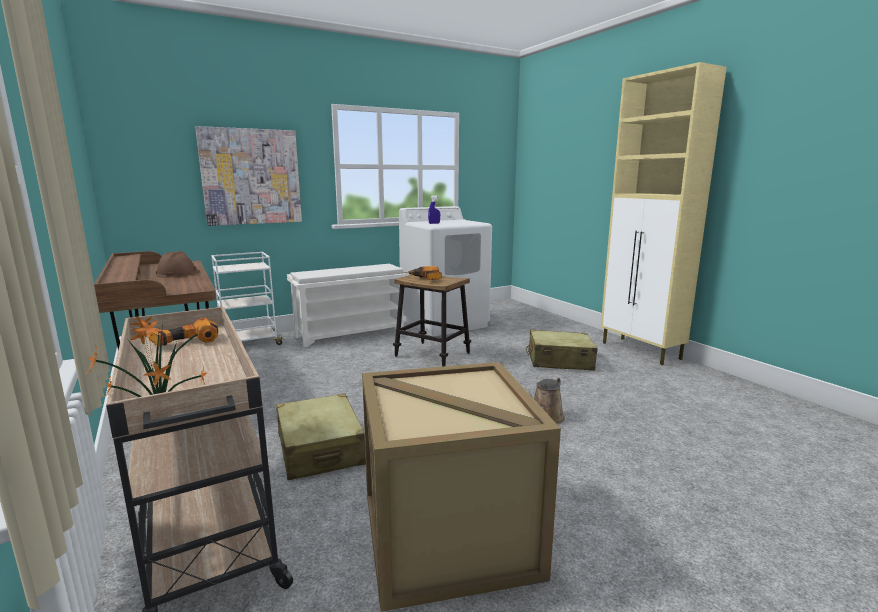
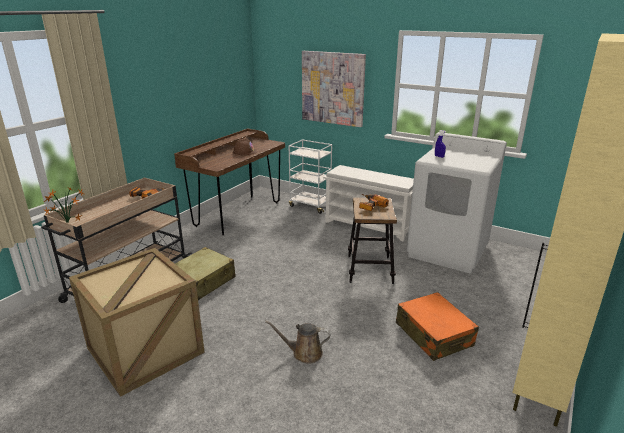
camera: 60 degrees right, 10 degrees up
(559, 361) = (433, 334): beige suitcase -> orange suitcase

